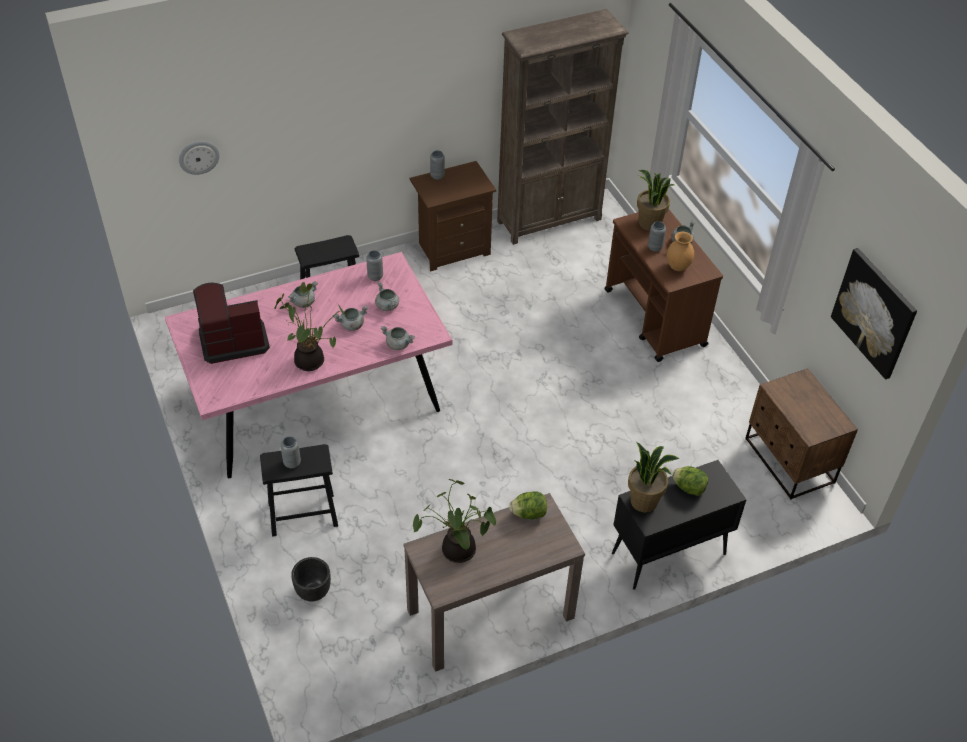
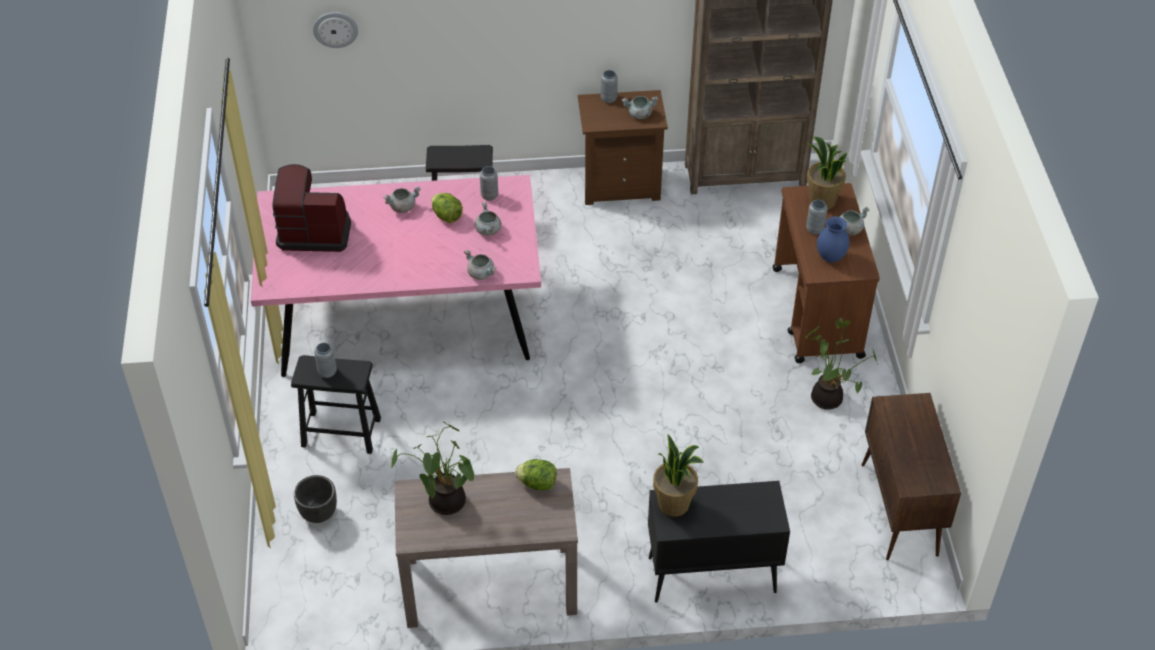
camera: 20 degrees right, 0 degrees up
(312, 360) = (385, 270): potted plant -> potted plant (829, 398)
(351, 325) = (442, 242): grey cooking pot -> grey cooking pot (639, 114)
(677, 267) = (830, 257): brown vase -> blue vase
(689, 488) = (731, 503): lettuce -> lettuce (447, 216)
(789, 461) = (899, 510): brown nightstand -> brown cabinet
(874, 313) = (983, 353): picture -> none

